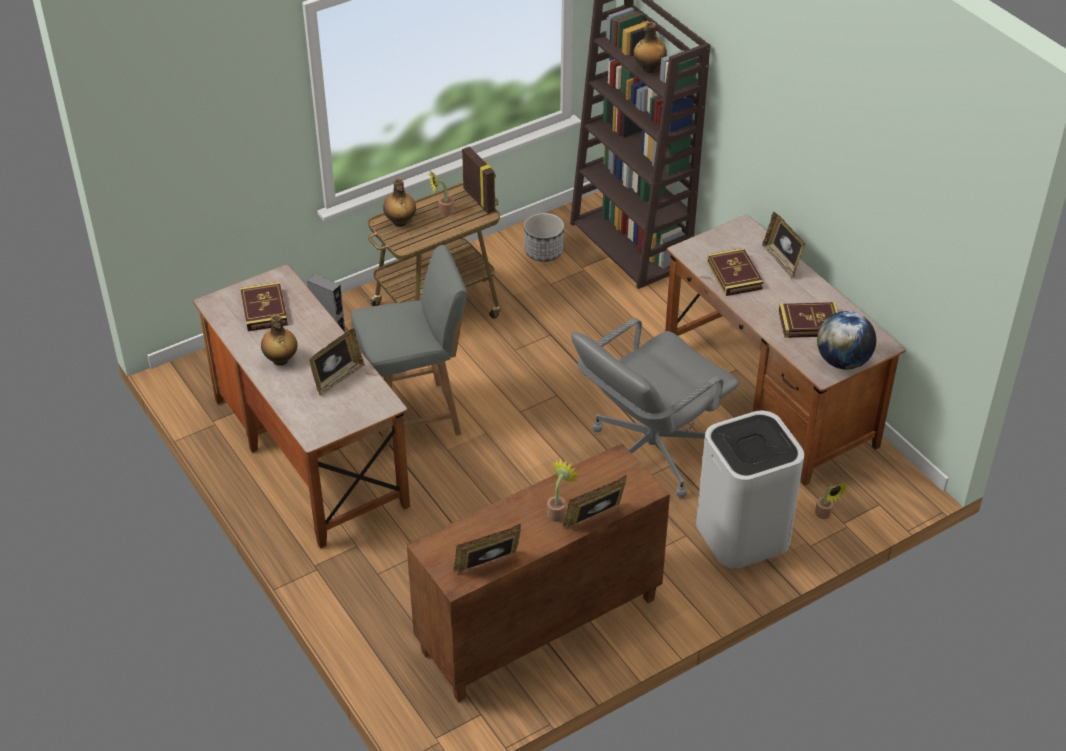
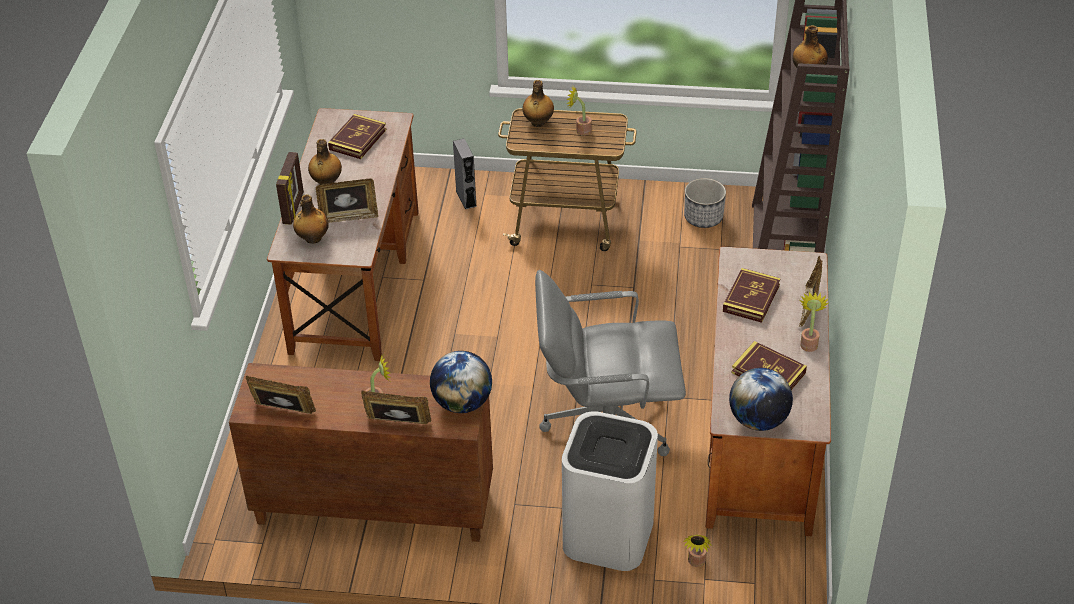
camera: 40 degrees right, 0 degrees up
(327, 413) = (312, 238): none -> bottle
(415, 416) = (460, 295): grey chair -> none
(480, 199) = (619, 134): picture frame -> picture frame (294, 208)
(624, 472) = (462, 403): none -> globe
(811, 286) = (809, 342): none -> potted plant

